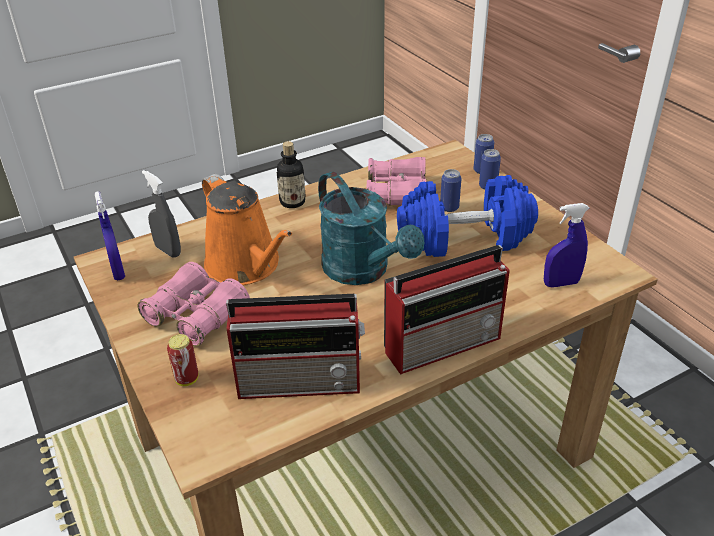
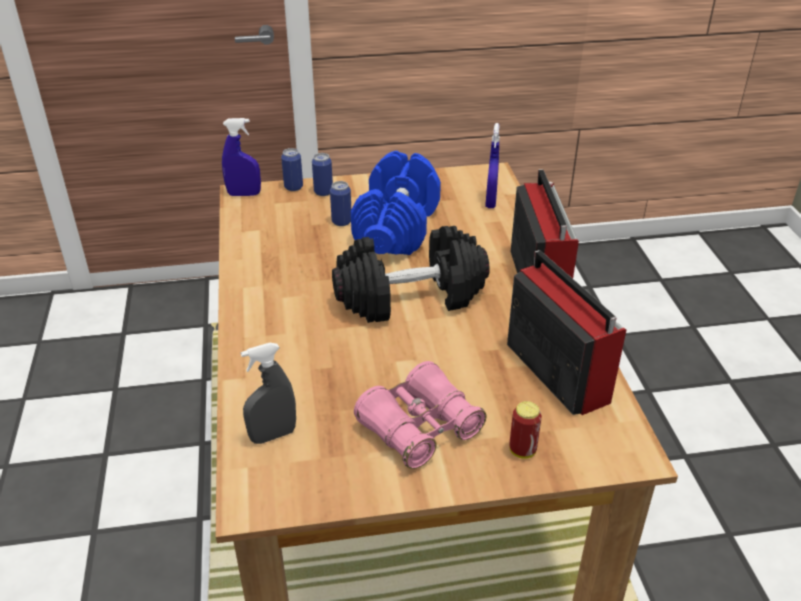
camera: 70 degrees left, 0 degrees up
(118, 272) = (288, 489): blue spray bottle -> blue spray bottle (244, 194)
(246, 266) = (350, 374): orange watering can -> none
(292, 202) = (247, 316): bottle -> none
(302, 381) = (555, 370): radio -> radio turned 45 degrees counterclockwise
(363, 271) = (410, 297): turquoise watering can -> black dumbbell
(397, 194) = (292, 244): pink binoculars -> none

